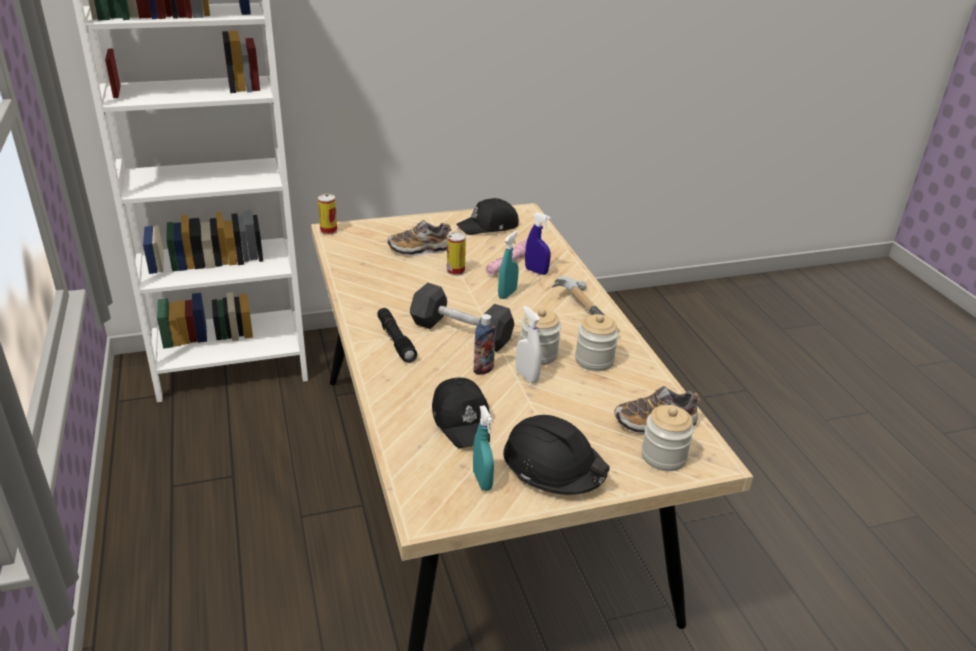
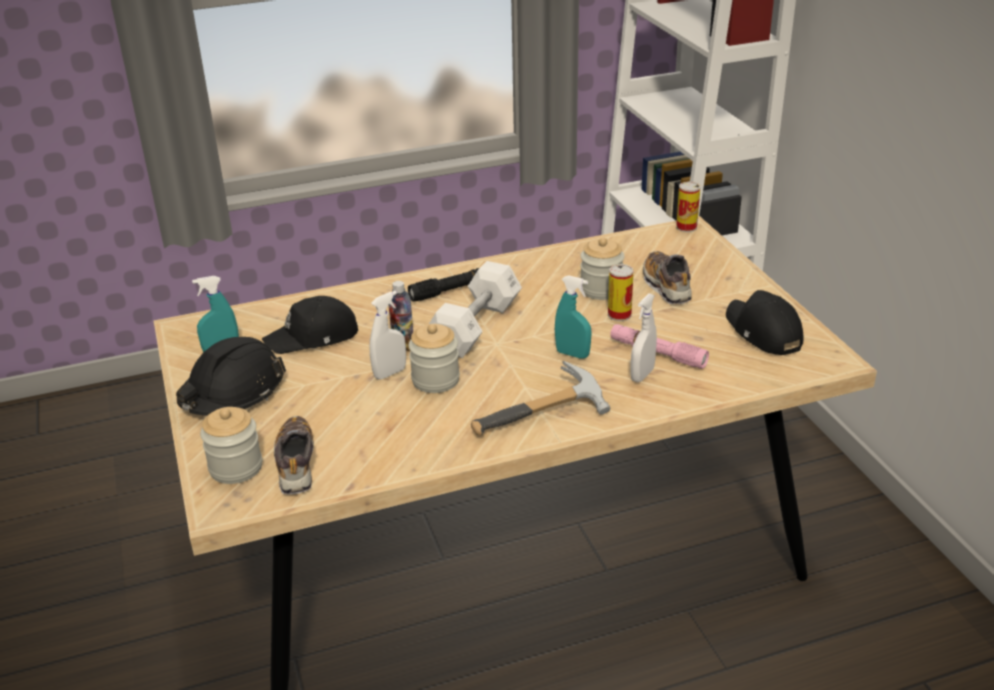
camera: 90 degrees right, 0 degrees up
(461, 332) = (475, 327): black dumbbell -> white dumbbell
(536, 271) = (642, 375): blue spray bottle -> white spray bottle
(594, 360) = (426, 422): jar -> jar (601, 290)

